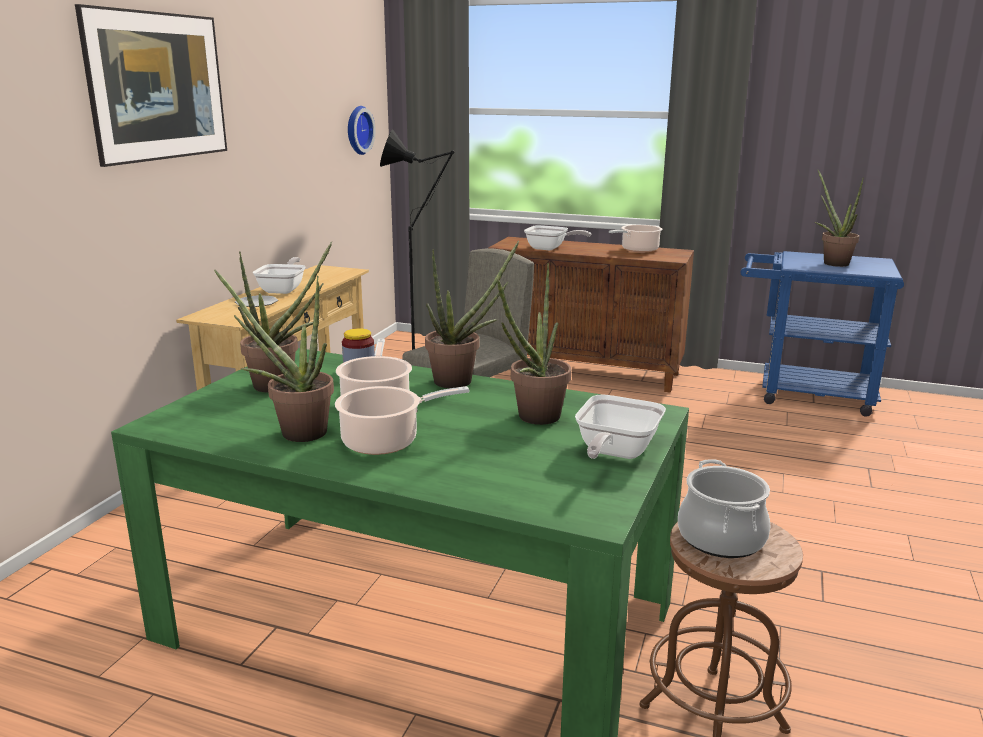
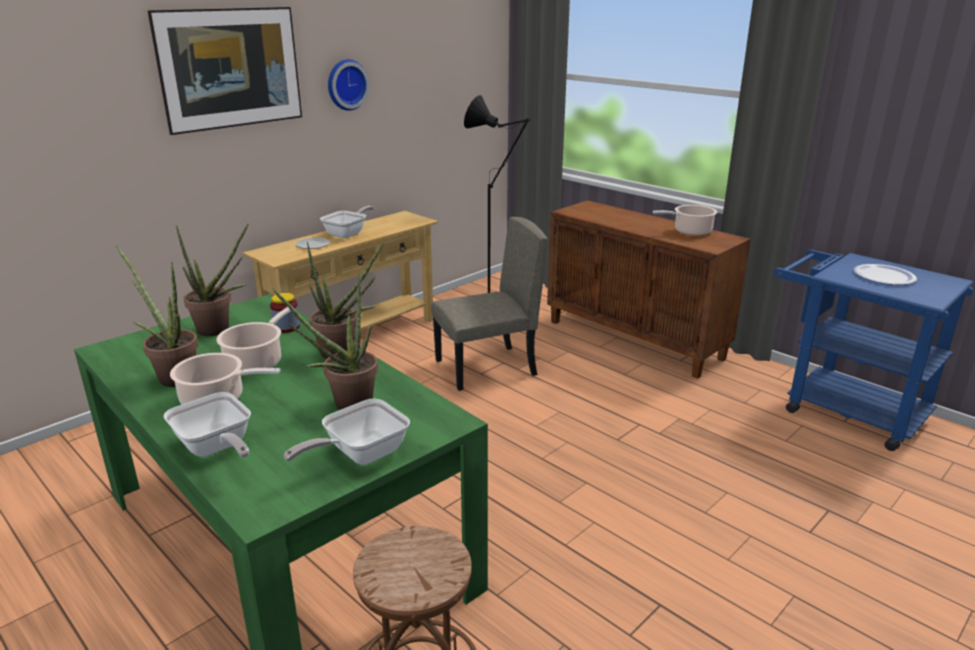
camera: 25 degrees right, 5 degrees up
(357, 130) = (464, 91): wall clock -> wall clock (346, 84)
(550, 249) = (605, 220): frying pan -> frying pan (216, 448)
(721, 538) = (406, 557): cooking pot -> none
(832, 262) = (884, 276): potted plant -> plate

